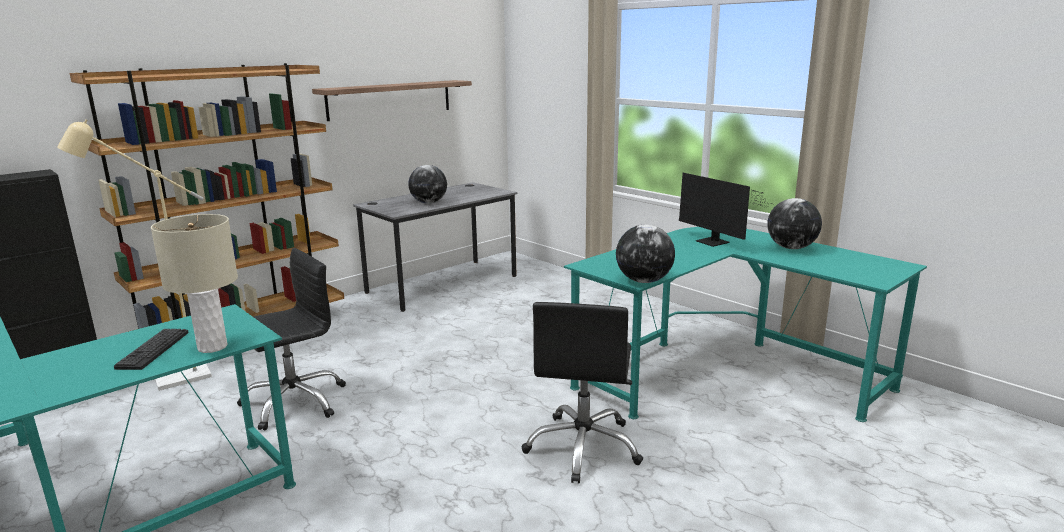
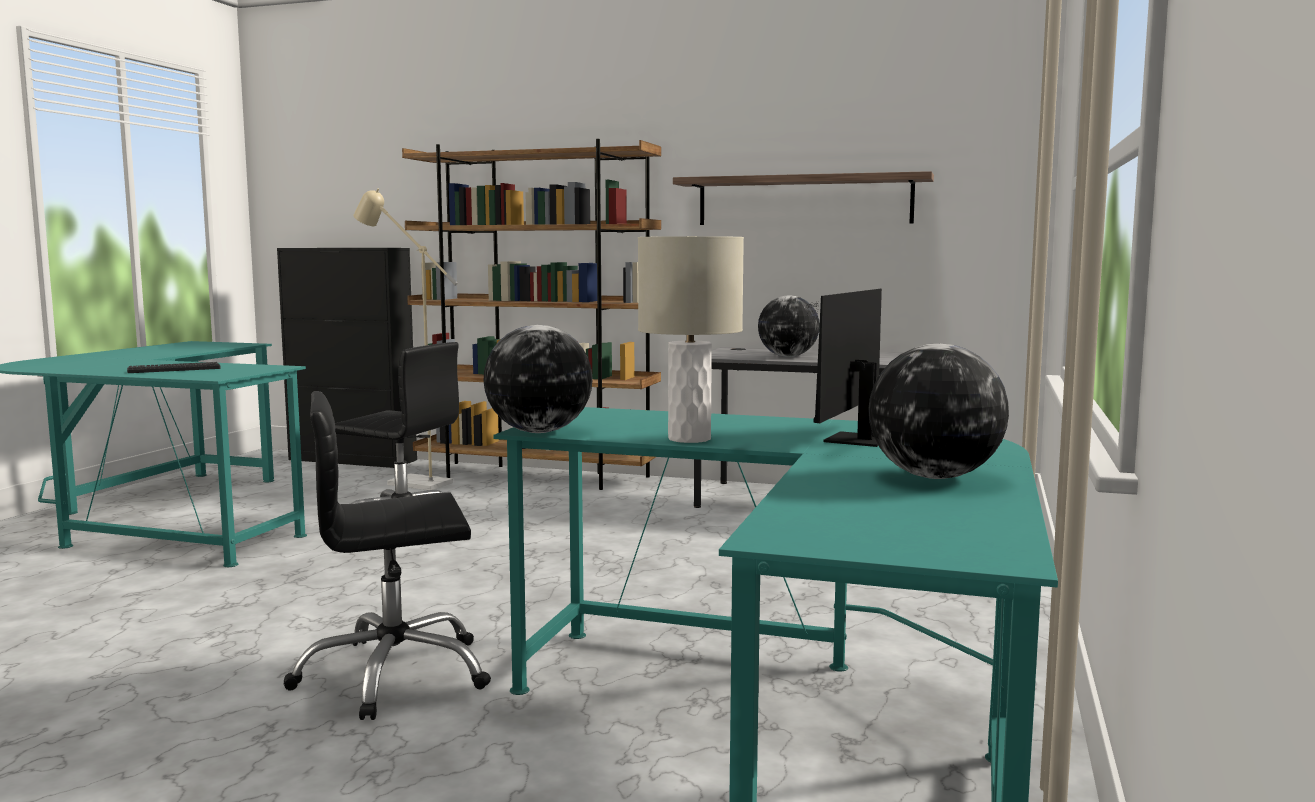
camera: 60 degrees right, 10 degrees down
(212, 347) = (184, 375): beige table lamp -> beige table lamp (689, 439)

